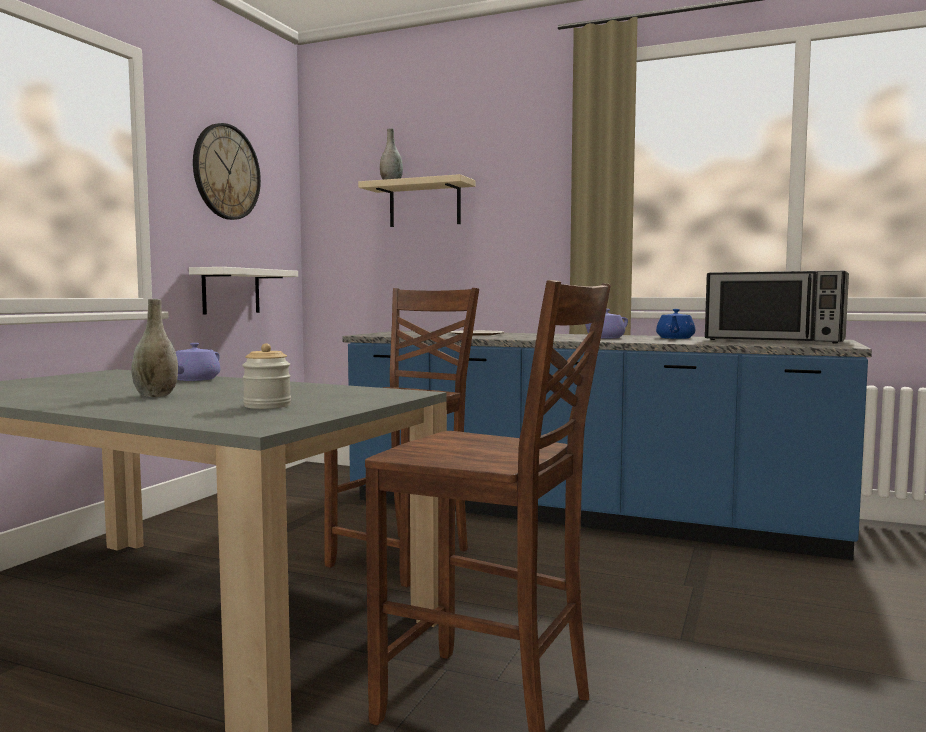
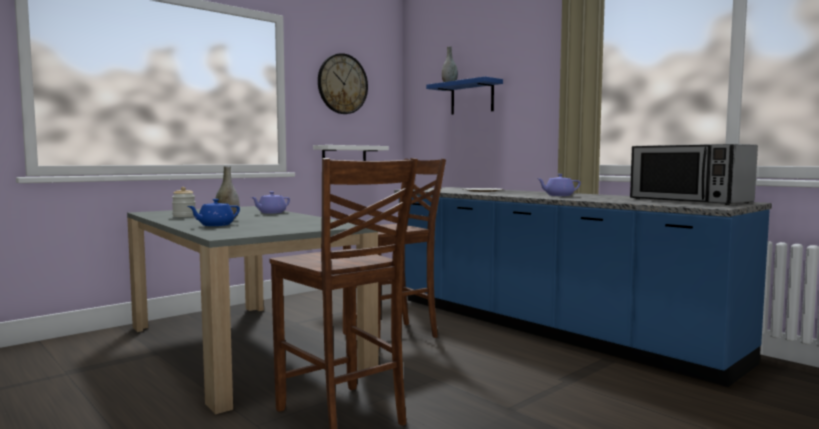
camera: 25 degrees right, 0 degrees up
(267, 406) = (260, 227): jar -> jar (184, 216)
(425, 204) = (472, 98): beige shelf -> blue shelf
(675, 338) = (613, 197): blue teapot -> blue teapot (215, 225)

